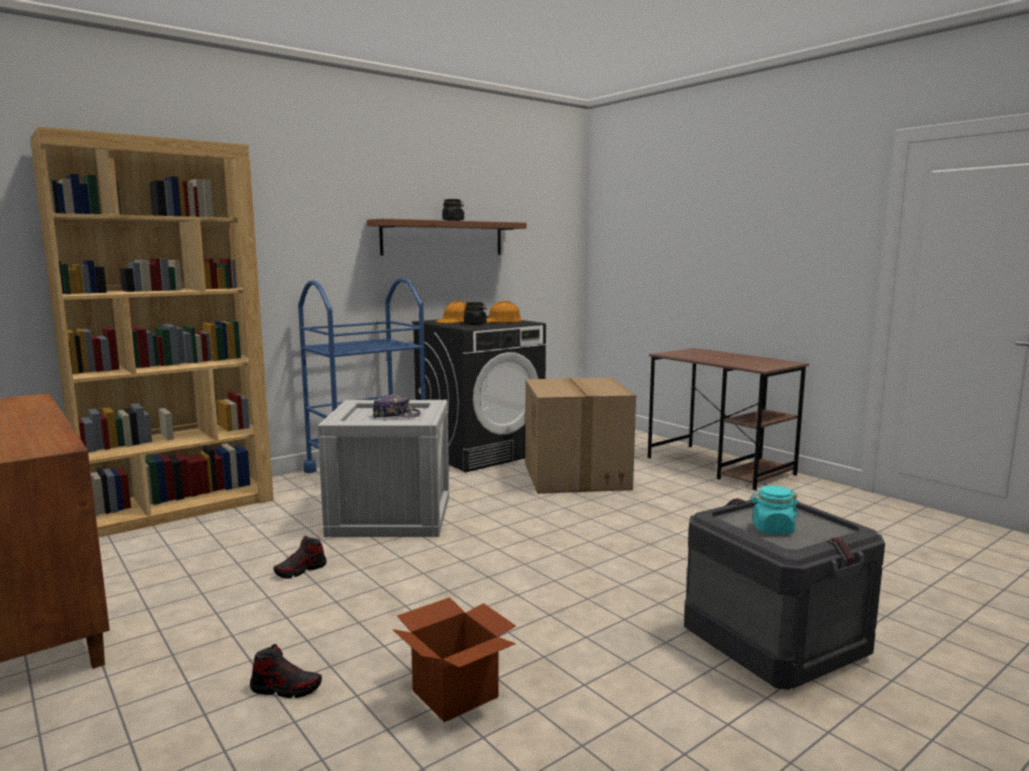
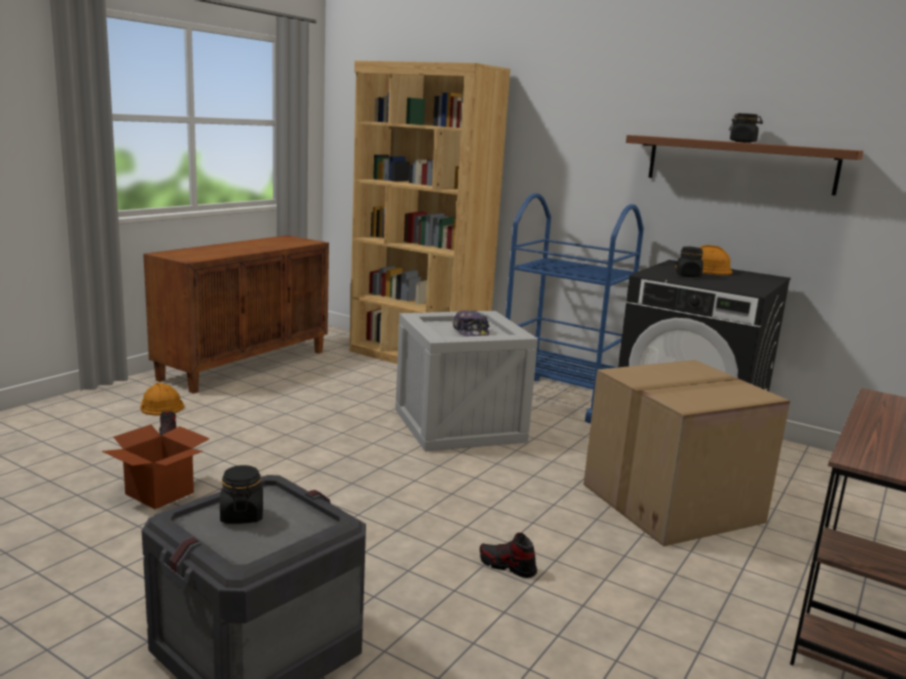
camera: 70 degrees right, 5 degrees up
(301, 570) = (331, 414): shoe -> shoe (507, 566)
(501, 321) = (742, 282): orange hard hat -> orange hard hat (160, 406)
(772, 529) = (242, 515): turquoise jar -> black jar

